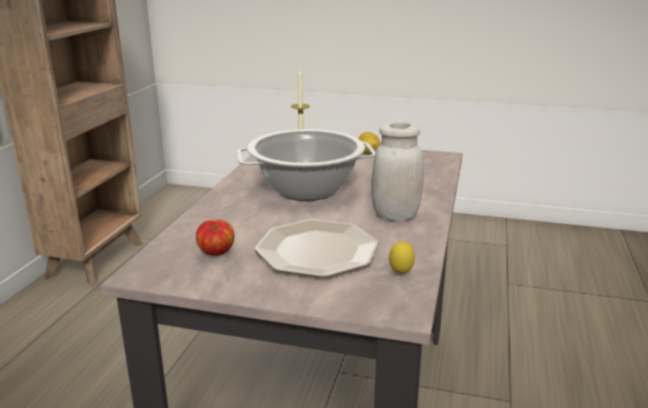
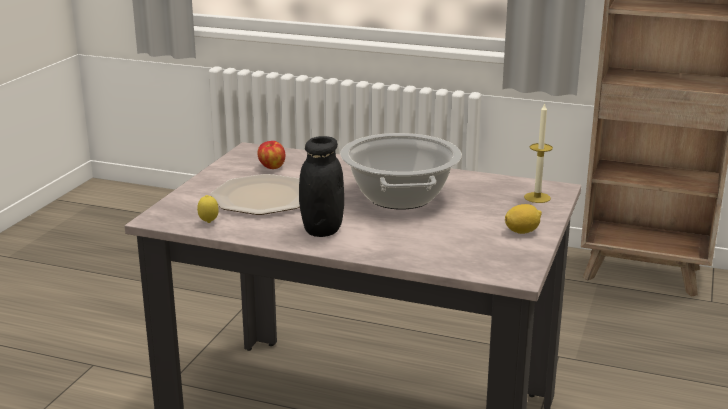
camera: 95 degrees right, 0 degrees up
(395, 216) = (322, 230): white jar -> black jar

